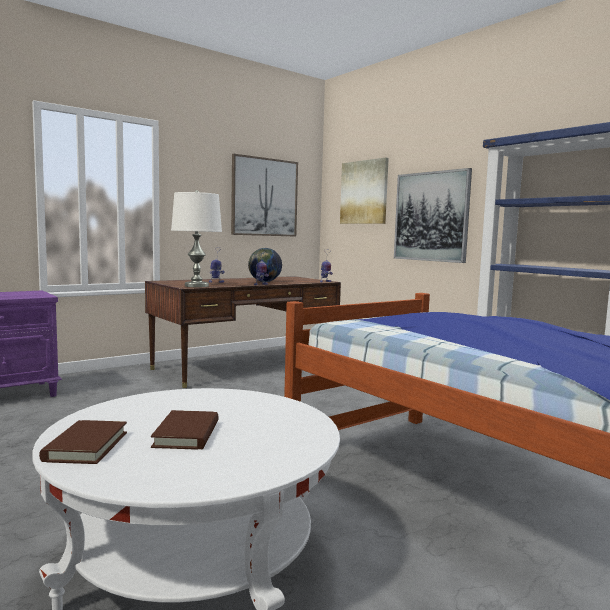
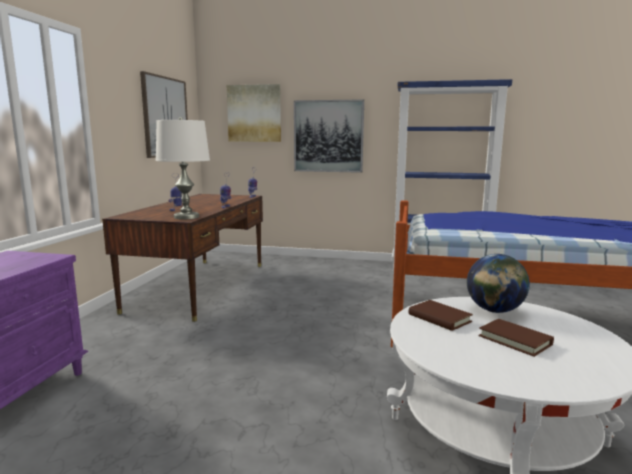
camera: 40 degrees left, 5 degrees up
(86, 446) = (509, 373): brown book -> brown book (439, 318)
(264, 282) = (212, 203): globe -> globe (494, 311)

